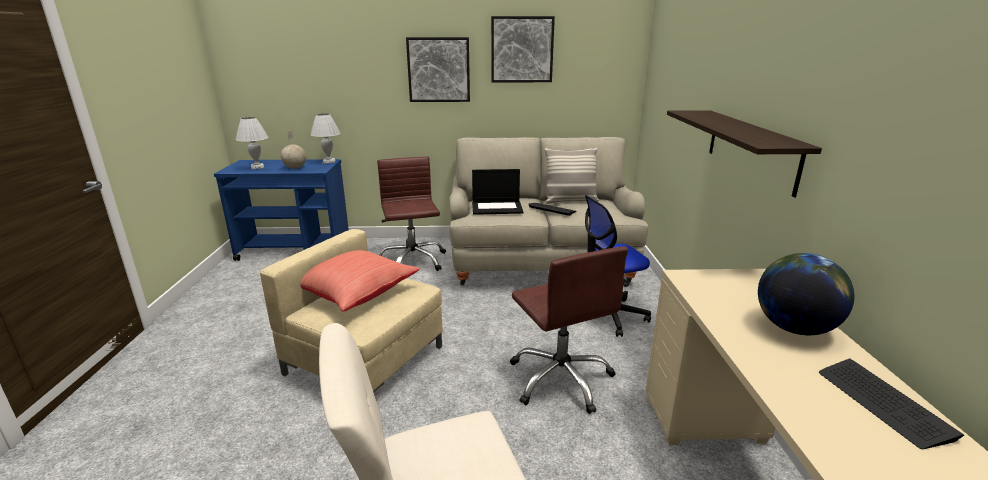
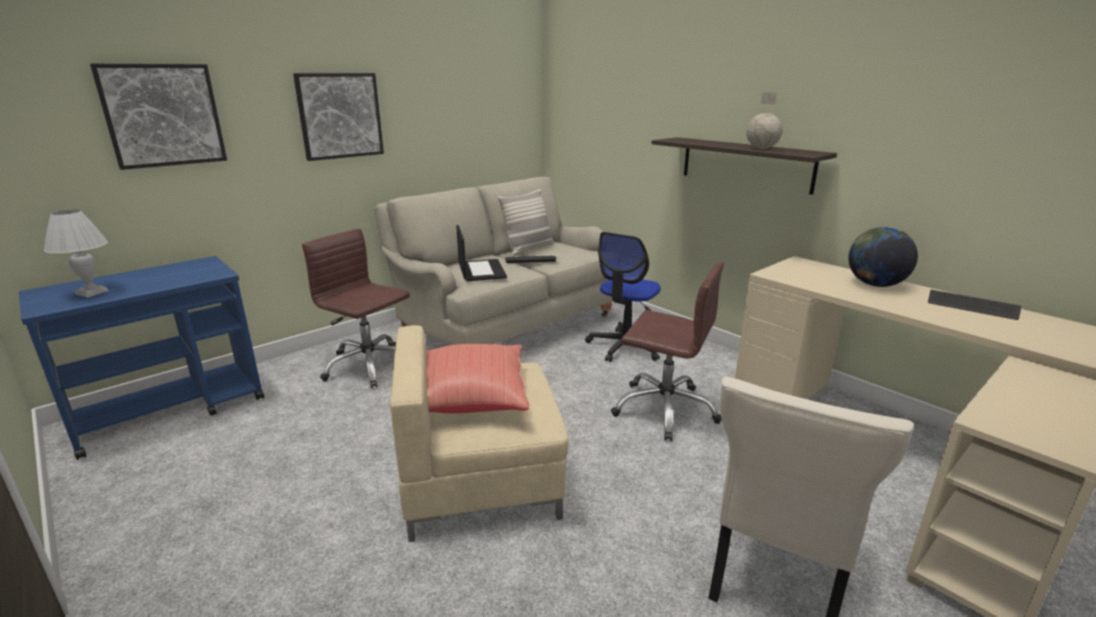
camera: 40 degrees left, 0 degrees up
(295, 168) = (169, 279): globe -> globe (761, 148)
(329, 161) = (205, 261): white table lamp -> none
(497, 208) = (481, 270): laptop -> laptop turned 60 degrees counterclockwise
(522, 49) = (432, 87): picture -> picture (163, 115)

